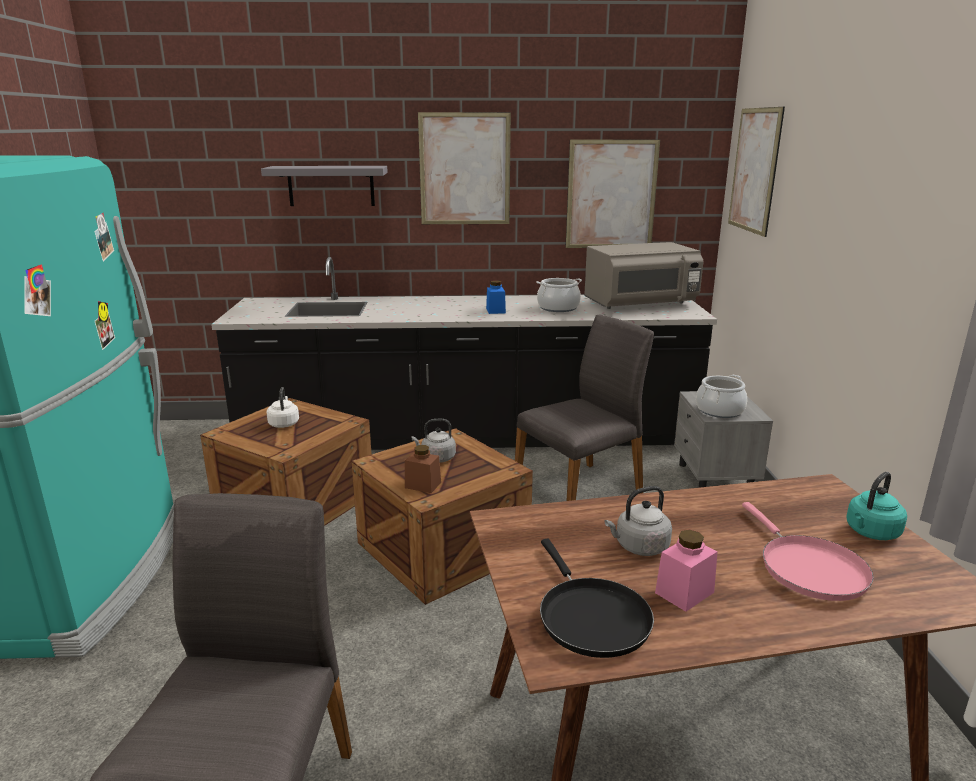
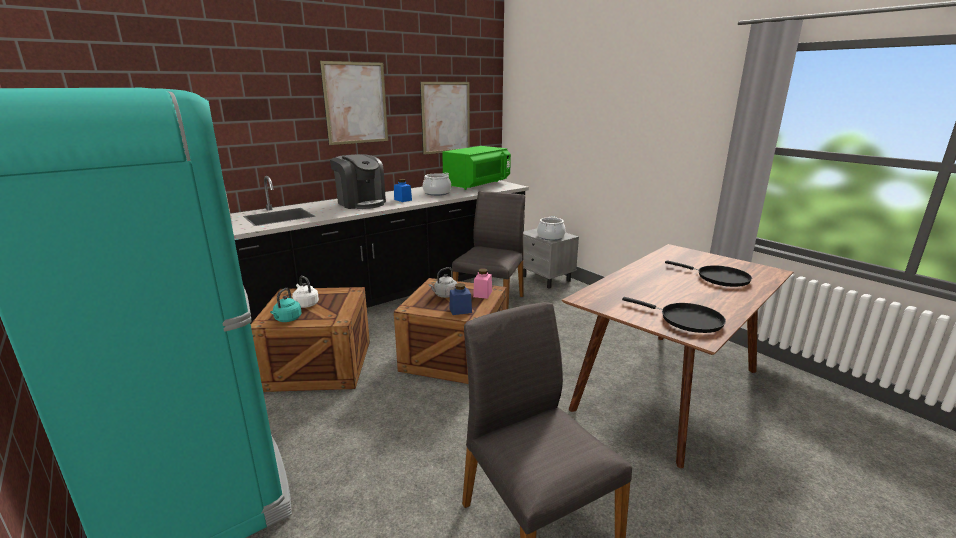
camera: 35 degrees left, 0 degrees up
(331, 186) = (255, 119): grey shelf -> none
(423, 485) = (460, 310): brown jar -> blue jar
(439, 307) = (361, 203): none -> coffee machine
(639, 547) = (655, 290): grey kettle -> none
(640, 304) = (477, 185): grey microwave -> green microwave
(684, 592) = (699, 300): pink jar -> pink jar (482, 294)
(754, 170) = (531, 98): picture -> none
(808, 568) = (719, 278): pink frying pan -> black frying pan
(871, 533) = (715, 260): turquoise kettle -> turquoise kettle (287, 319)

